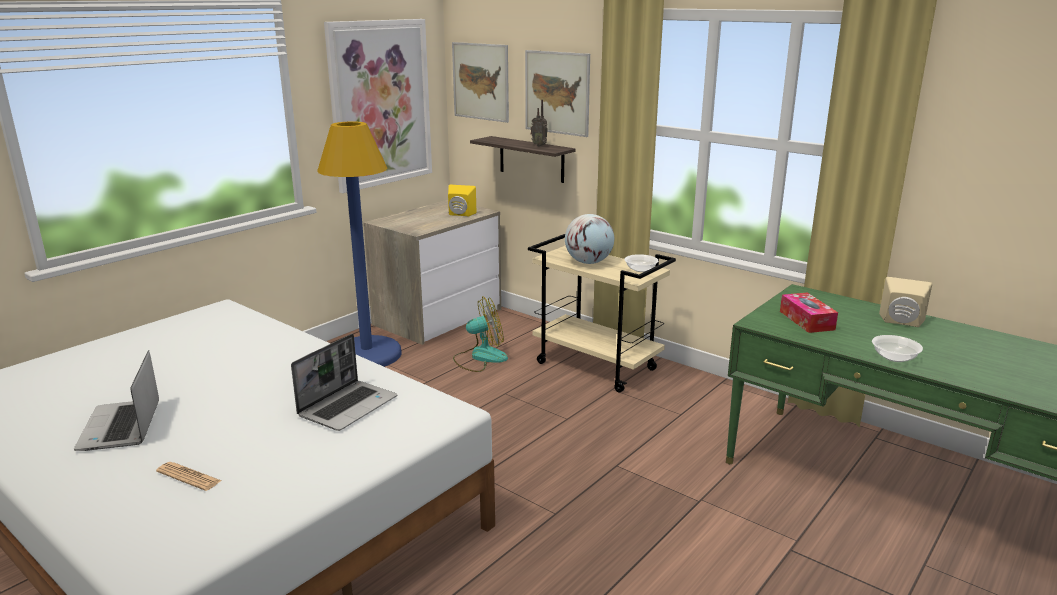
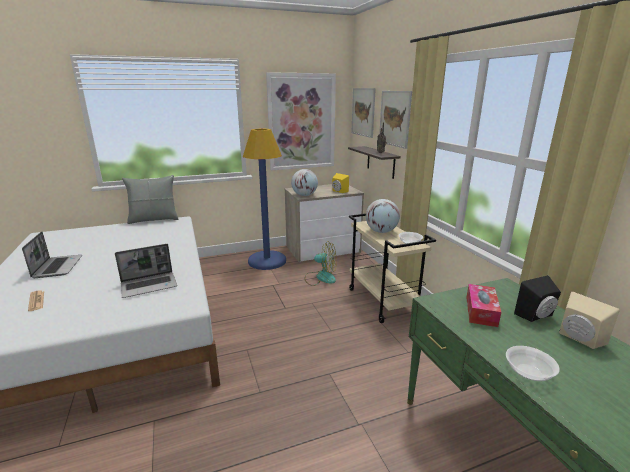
camera: 30 degrees right, 0 degrees up
(121, 427) = (57, 267): laptop -> laptop turned 150 degrees clockwise
(167, 317) = (154, 219): none -> grey pillow
(417, 229) = (304, 195): none -> globe
(853, 313) = (536, 316): none -> black speaker

